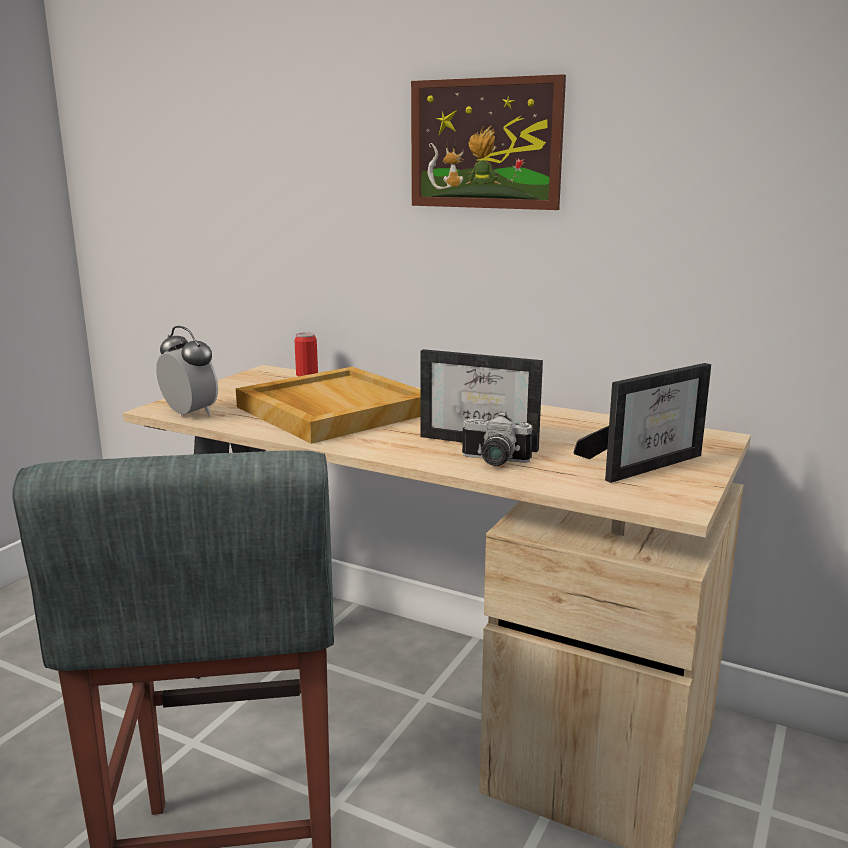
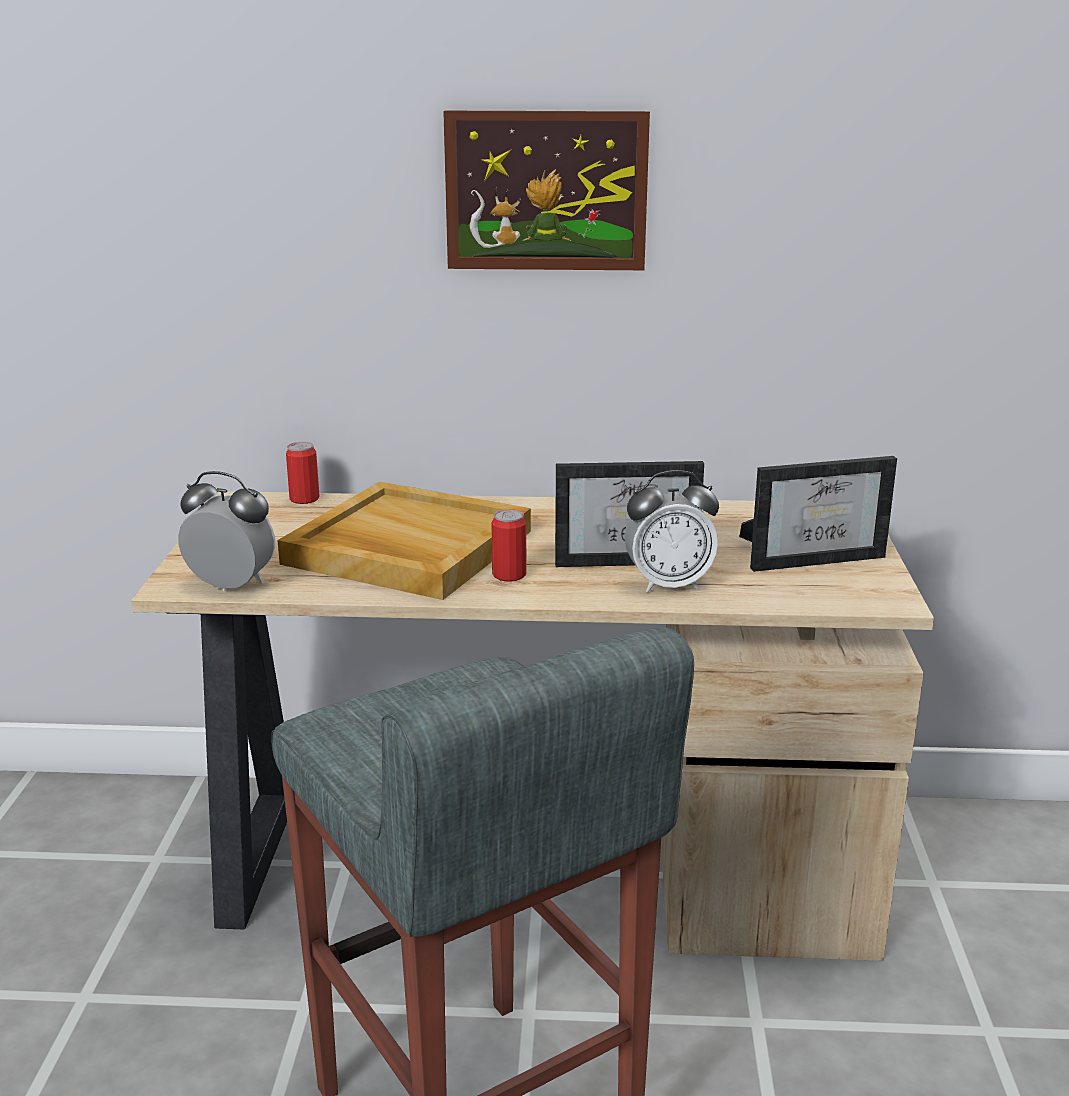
camera: 25 degrees left, 5 degrees up
(379, 436) = (509, 575): none -> can
(493, 462) = (668, 585): camera -> alarm clock
(646, 463) = (814, 557): picture frame -> picture frame turned 45 degrees clockwise

